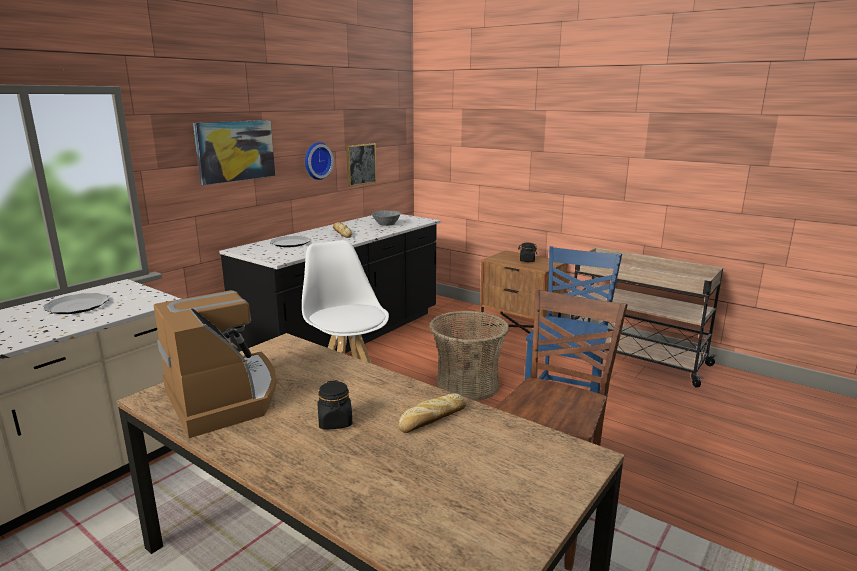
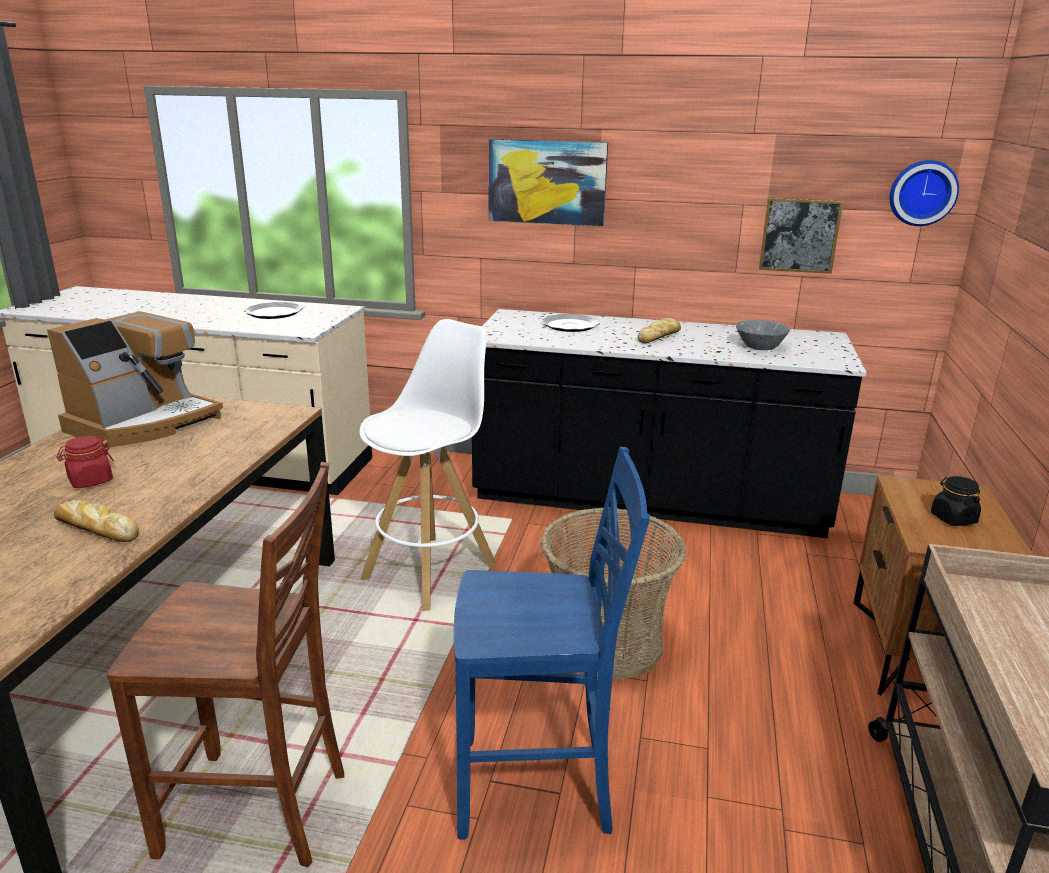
camera: 65 degrees right, 5 degrees up
(316, 160) = (695, 215): wall clock -> wall clock (922, 192)
(335, 422) = (90, 481): black jar -> red jar

